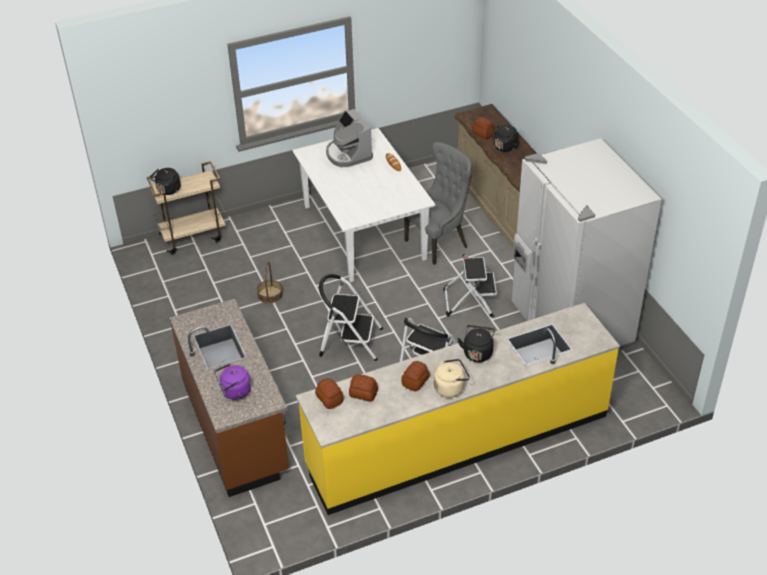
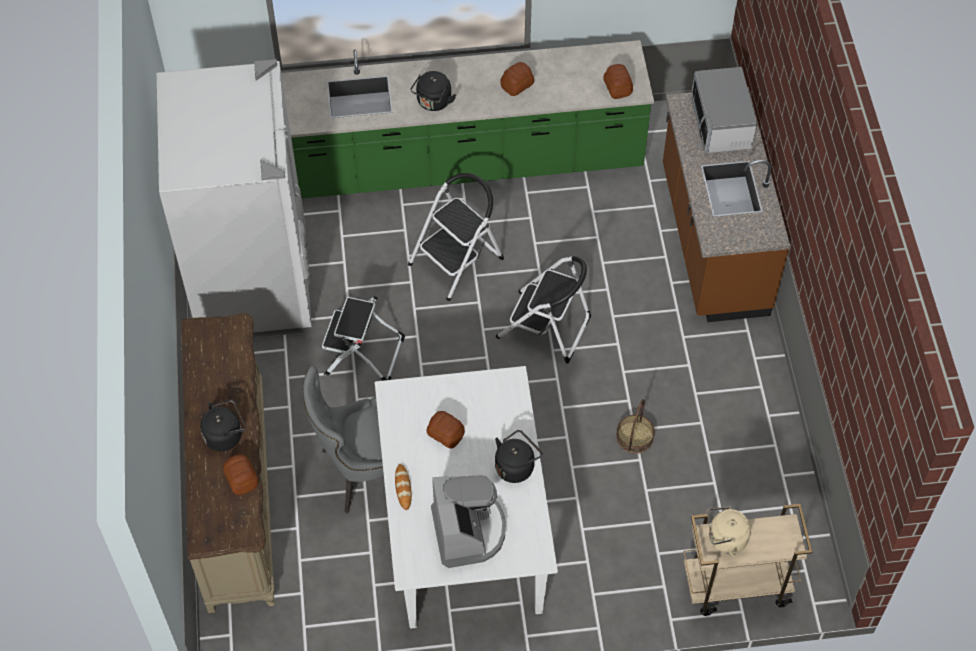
camera: 165 degrees left, 15 degrees up
(168, 190) = (777, 535): black kettle -> black kettle (516, 466)
(234, 392) = (721, 124): purple kettle -> microwave
(363, 394) = (579, 84): bread -> bread (445, 433)
(450, 388) = (482, 69): beige kettle -> beige kettle (725, 539)
(458, 441) = (463, 165): yellow counter -> green counter

